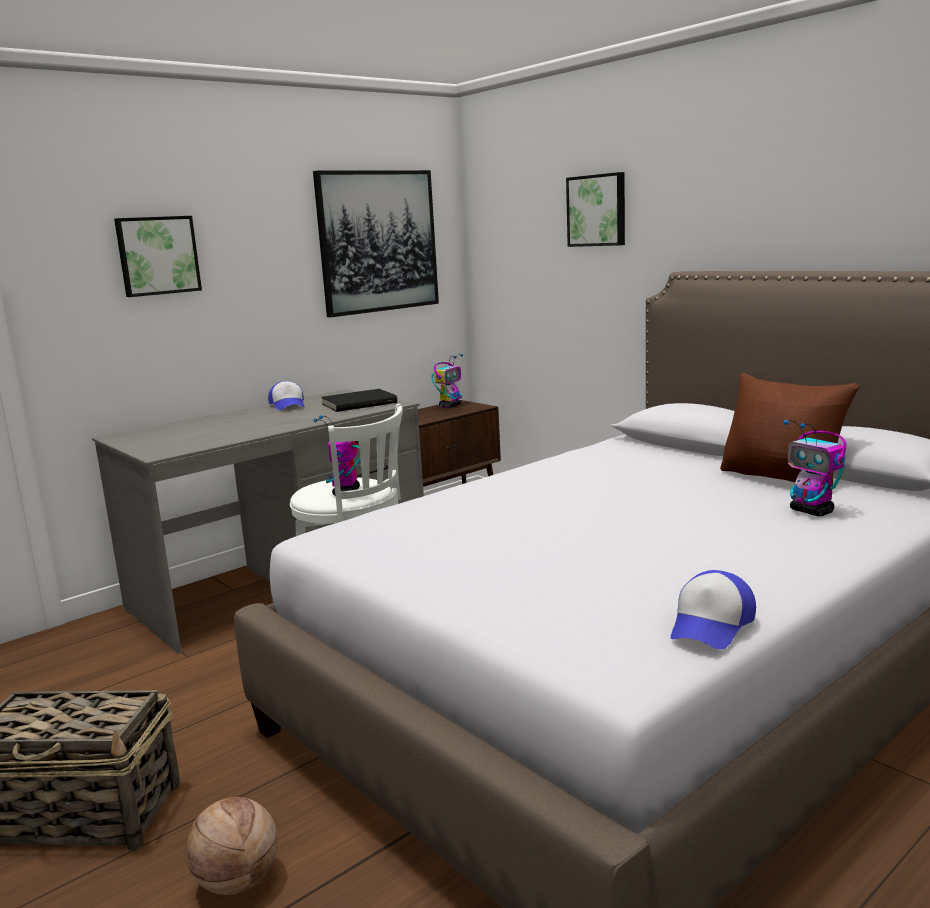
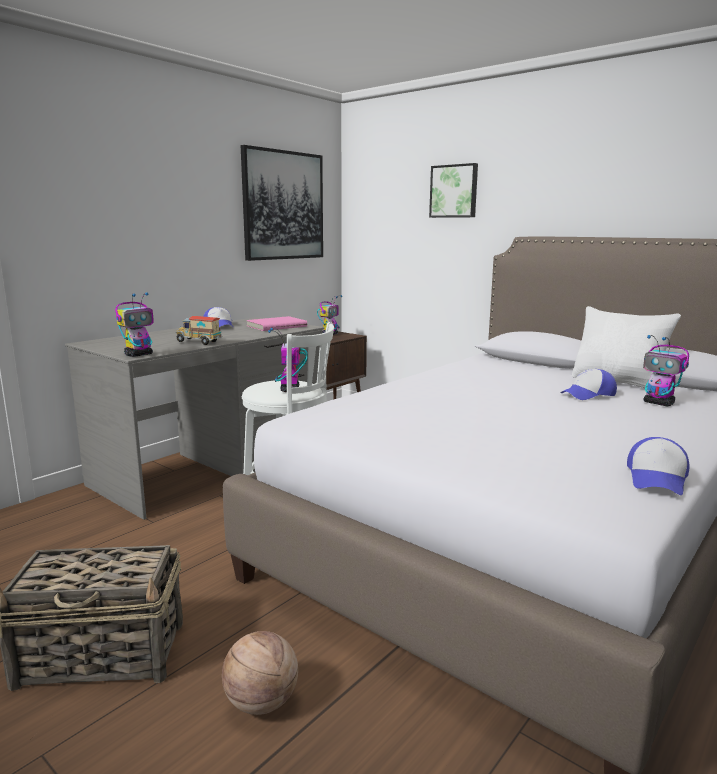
camera: 10 degrees left, 0 degrees up
(157, 255) = (122, 198): picture -> none
(164, 453) = (139, 355): none -> toy robot
(246, 432) = (199, 342): none -> toy truck
(358, 403) = (276, 326): black book -> pink book
(723, 498) = (588, 394): none -> cap
(782, 478) = (618, 382): brown pillow -> white pillow

